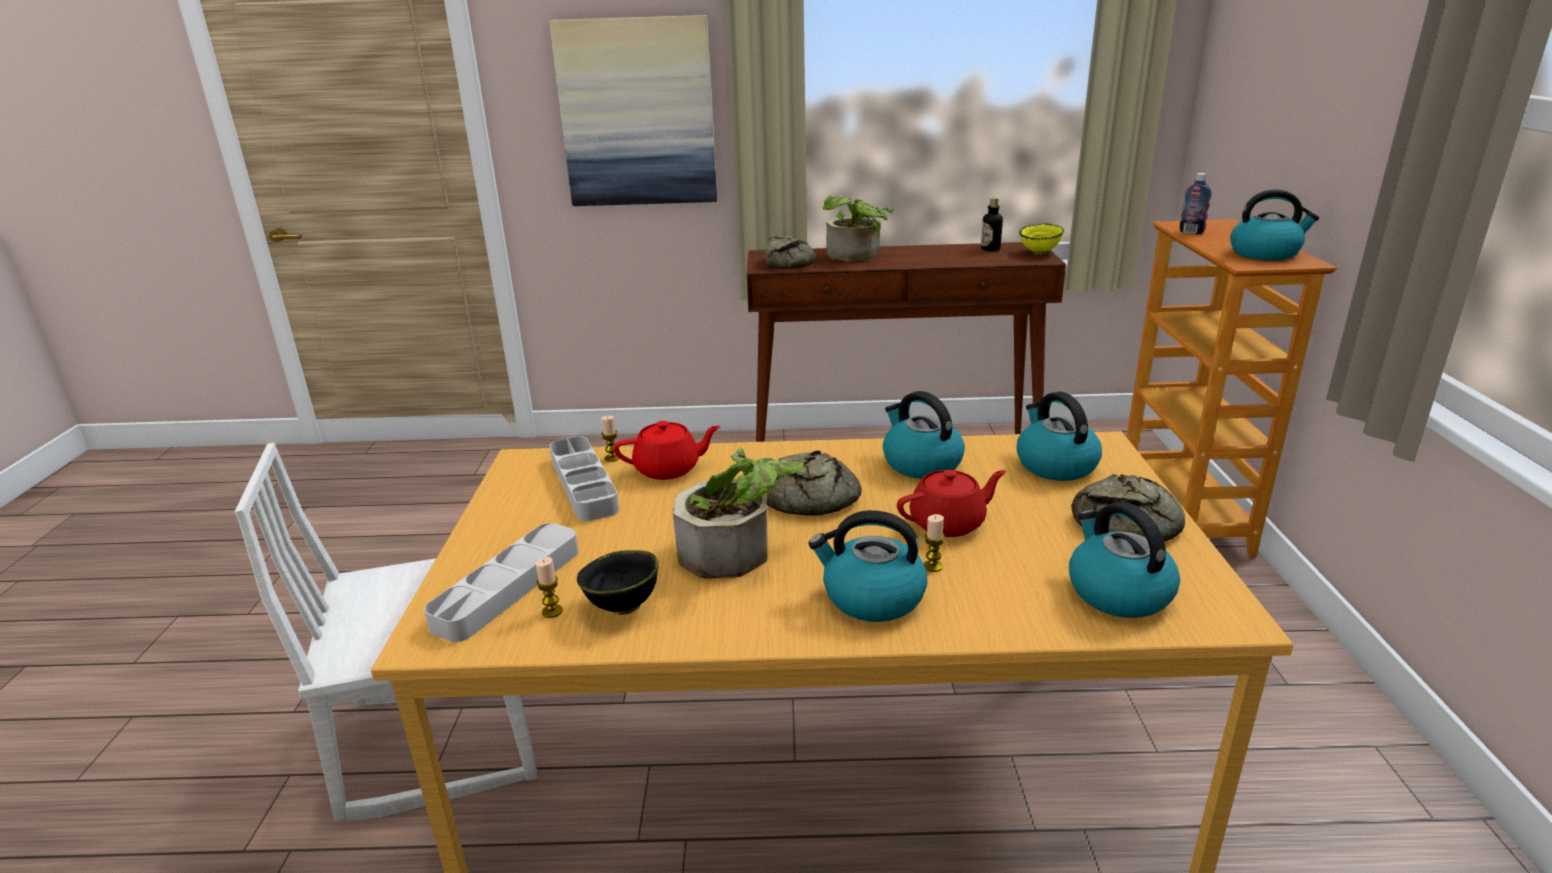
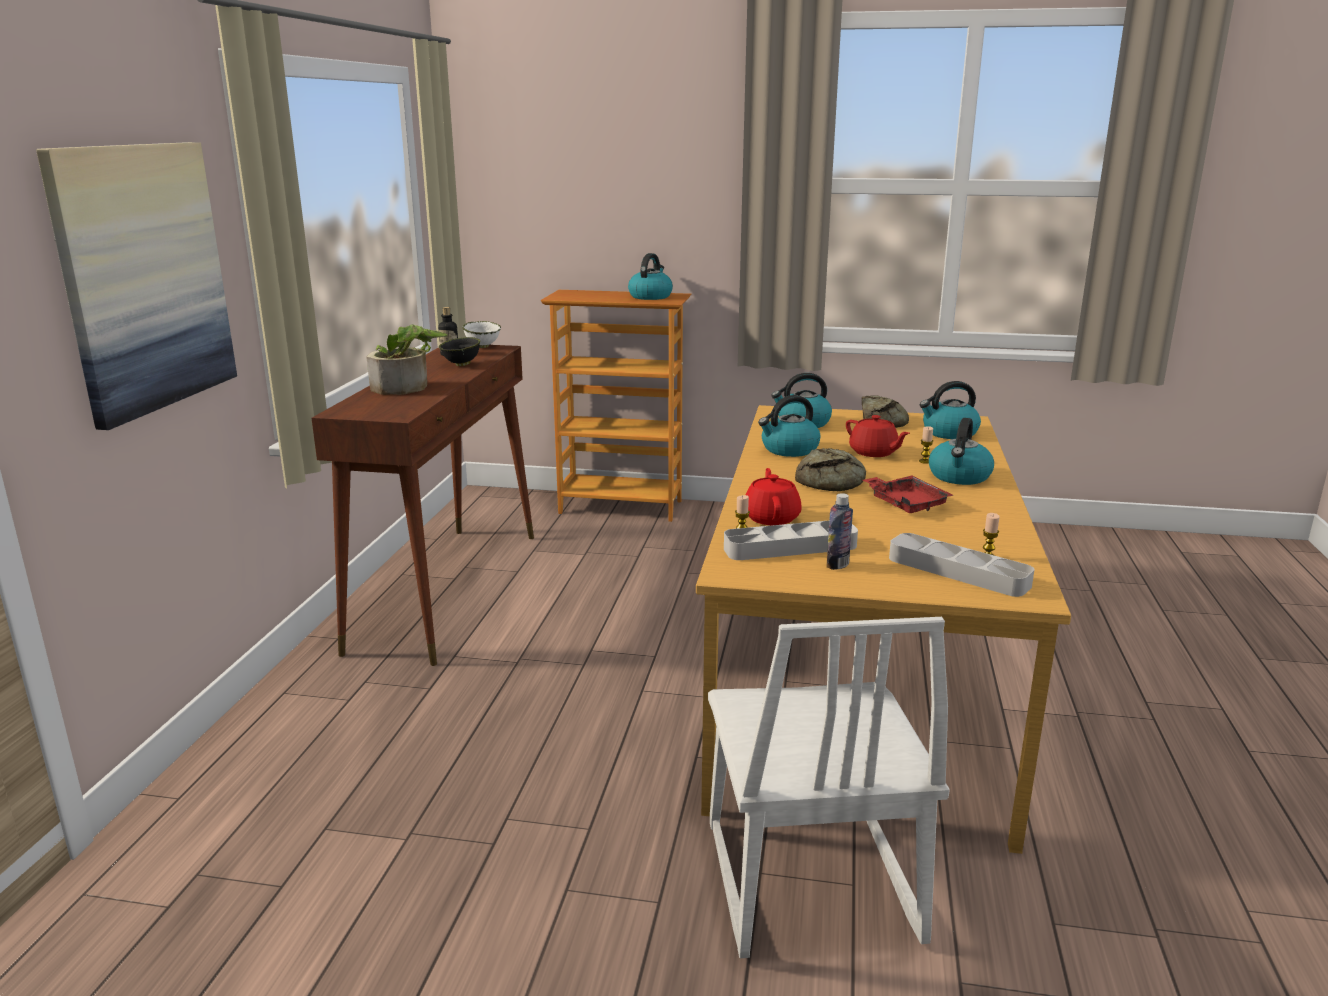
camera: 80 degrees left, 5 degrees down
(622, 608) = (980, 536): black bowl -> black bowl (462, 365)
(737, 551) = (905, 503): potted plant -> red tray
(789, 262) = (389, 407): bread -> none
(949, 523) = (874, 453): red teapot -> red teapot turned 150 degrees clockwise
(1040, 253) = (483, 346): yellow bowl -> white bowl
(1191, 232) = (582, 298): bottle -> bottle (837, 565)

